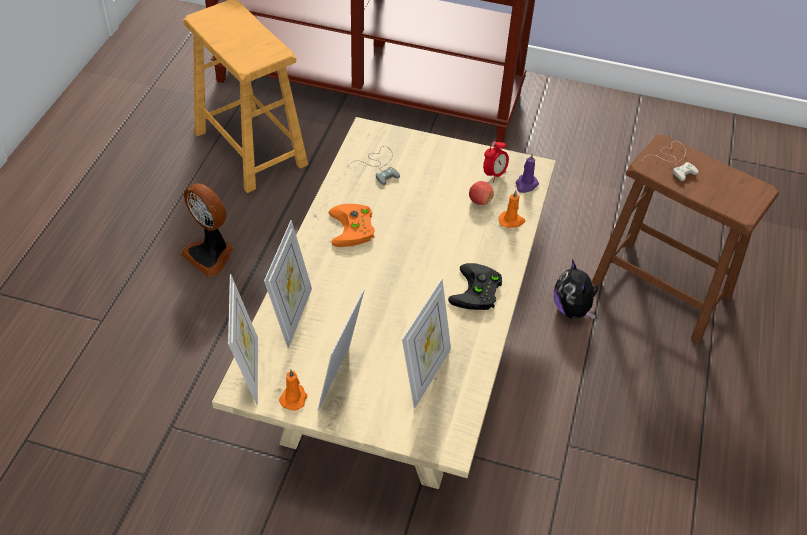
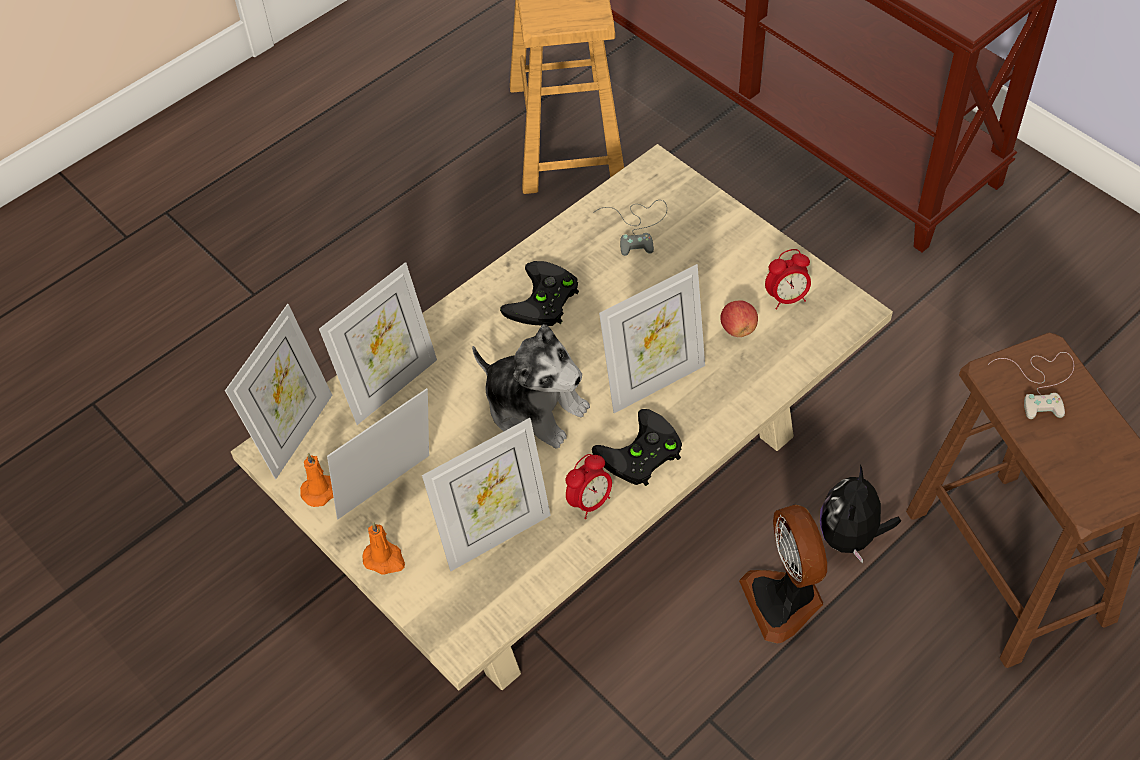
camera: 35 degrees right, 5 degrees up
(211, 254) = (428, 260): fan -> fan (784, 601)
(354, 229) = (543, 301): orange game controller -> black game controller
(394, 291) = (534, 407): none -> plush toy
(454, 248) = (653, 381): none -> picture frame
(468, 331) = (589, 502): none -> alarm clock
(511, 221) = (761, 375): orange candle -> orange candle (385, 559)
(526, 185) = (820, 331): purple candle -> none

